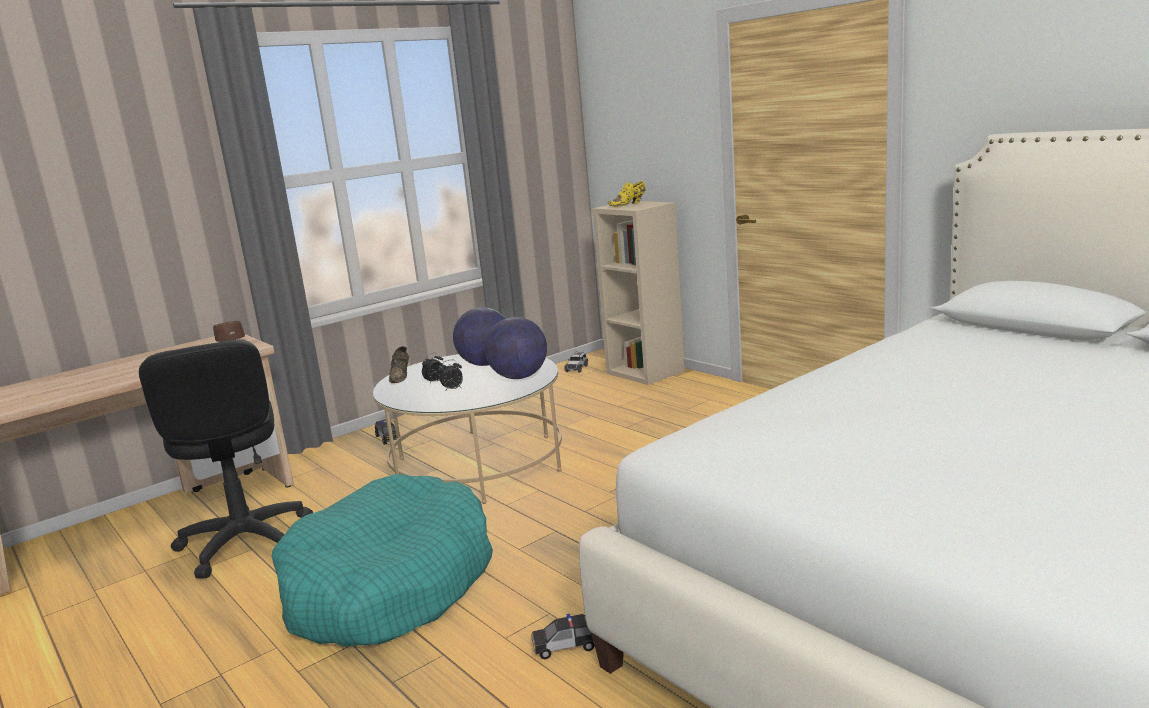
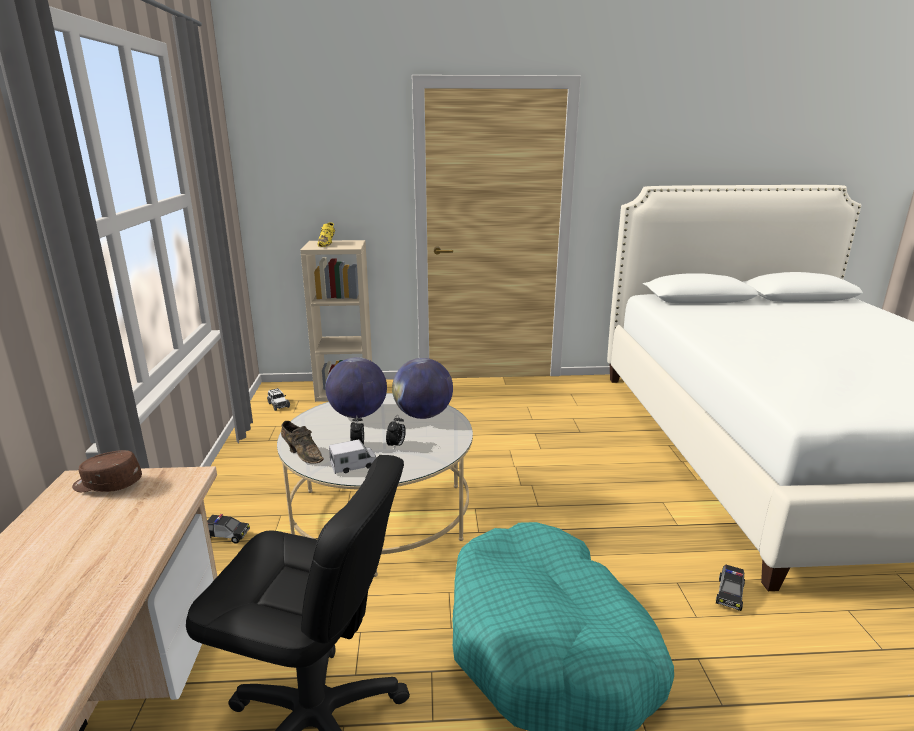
camera: 55 degrees left, 5 degrees up
(404, 392) = (354, 466): none -> toy truck

